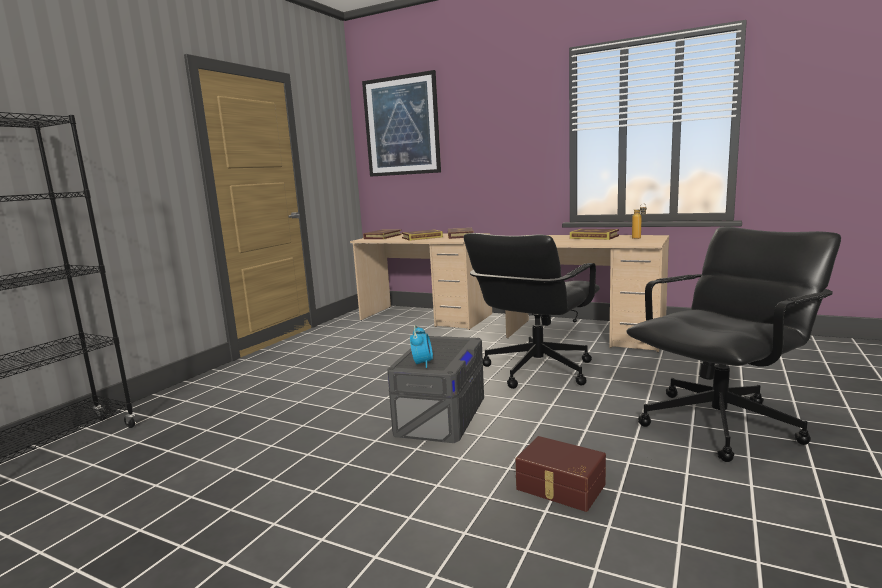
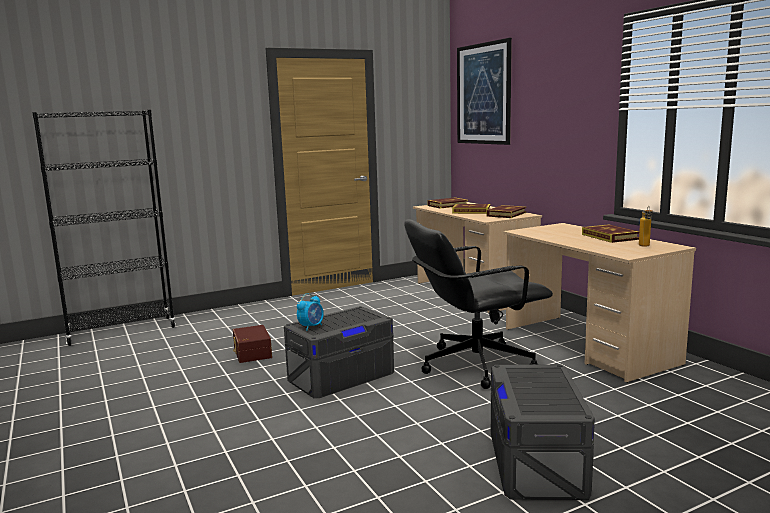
camera: 35 degrees right, 0 degrees up
(560, 487) = (322, 451): brown storage box -> brown storage box (251, 353)
(721, 425) = (536, 461): black office chair -> grey storage box

